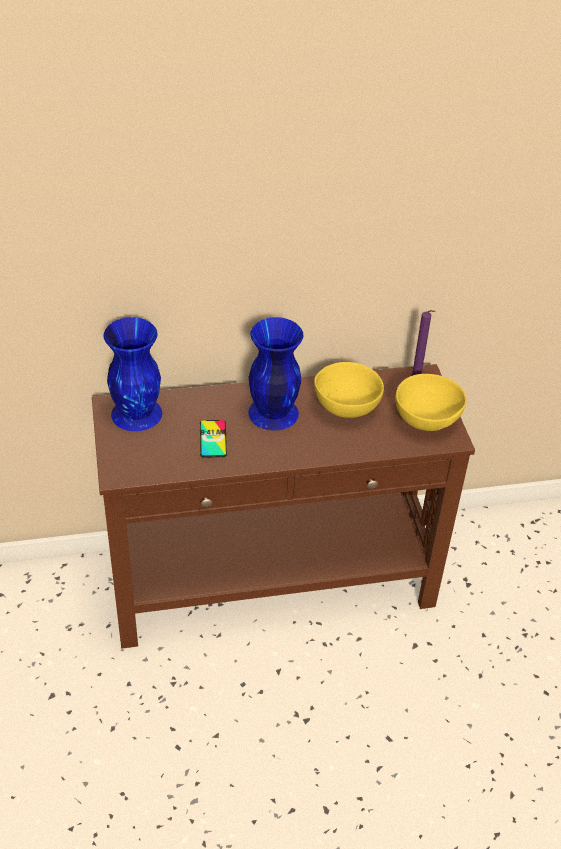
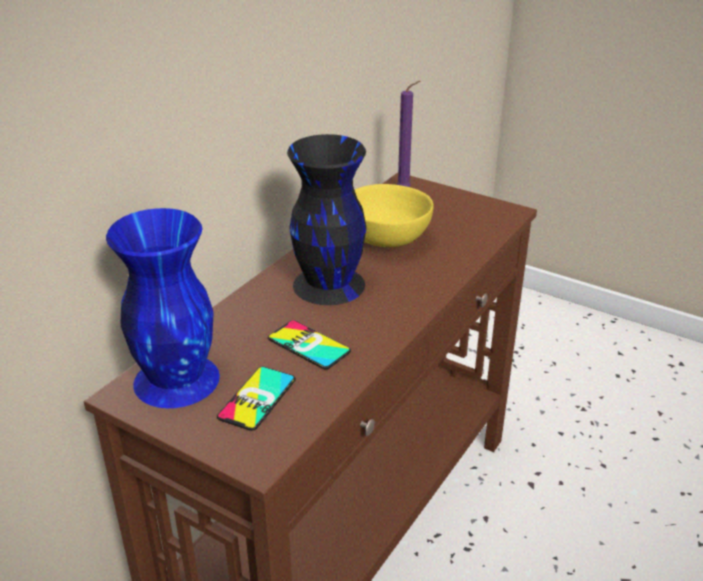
camera: 45 degrees left, 10 degrees down
(154, 448) = (257, 398): none -> phone
(272, 413) = (328, 285): blue vase -> black vase
(427, 421) = (467, 211): yellow bowl -> none

